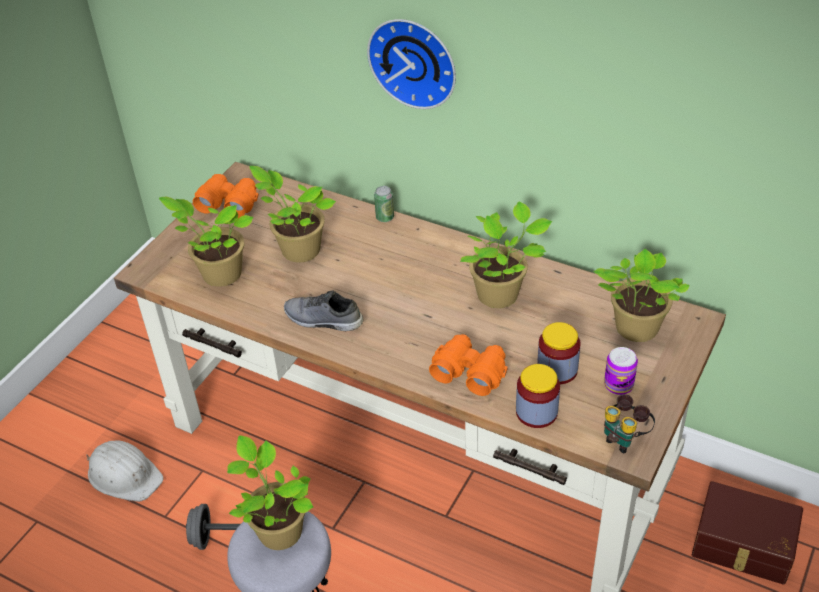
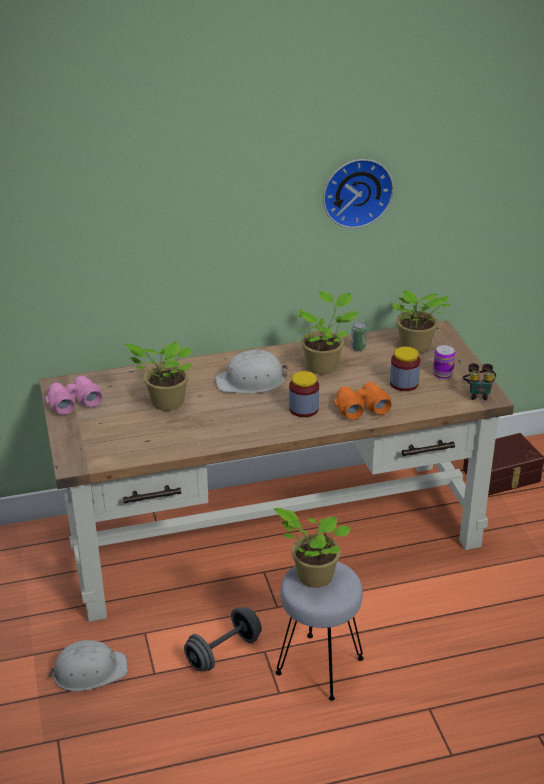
camera: 45 degrees left, 10 degrees down
(218, 274) = (131, 440): potted plant -> none
(228, 203) = (73, 402): orange binoculars -> pink binoculars
(322, 320) = (239, 428): grey shoe -> none
(385, 217) = (196, 362): can -> can (358, 348)
(406, 271) = (251, 381): none -> white hard hat
(415, 60) = (209, 223): wall clock -> wall clock (356, 191)
(536, 412) = (421, 406): jar -> jar (303, 409)

